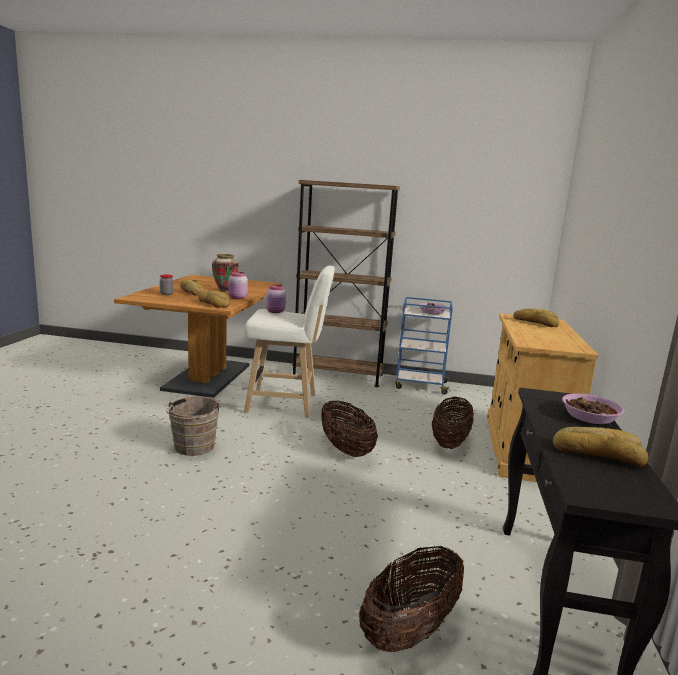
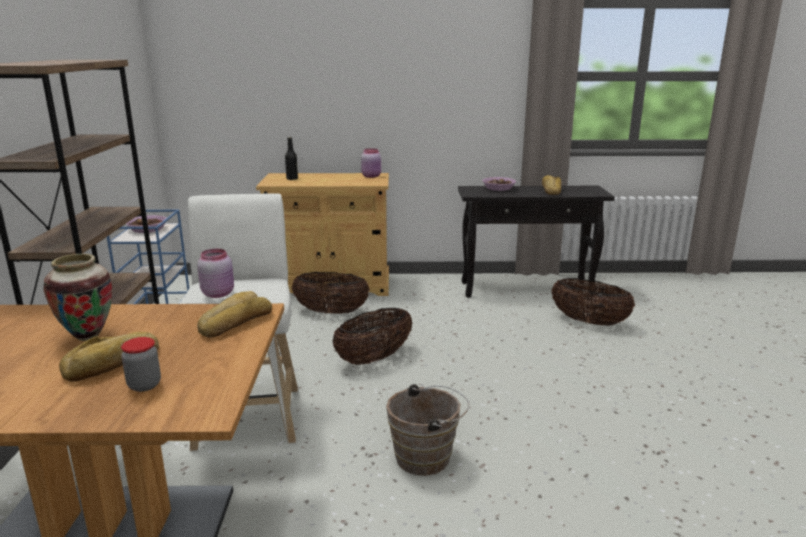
camera: 100 degrees left, 5 degrees up
(237, 298) = (167, 314): pink jar -> pink jar (372, 176)
(535, 322) = (292, 179): bread -> black bottle

